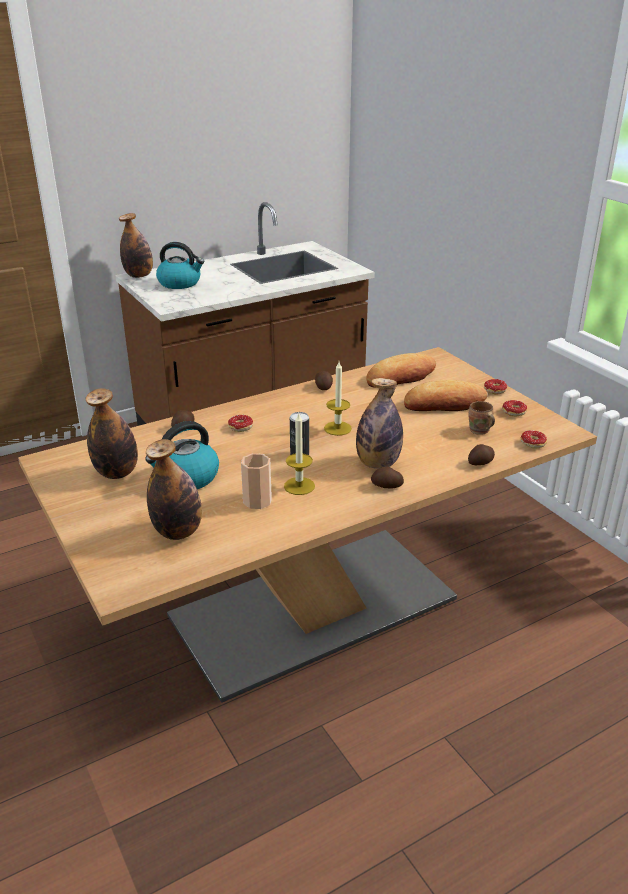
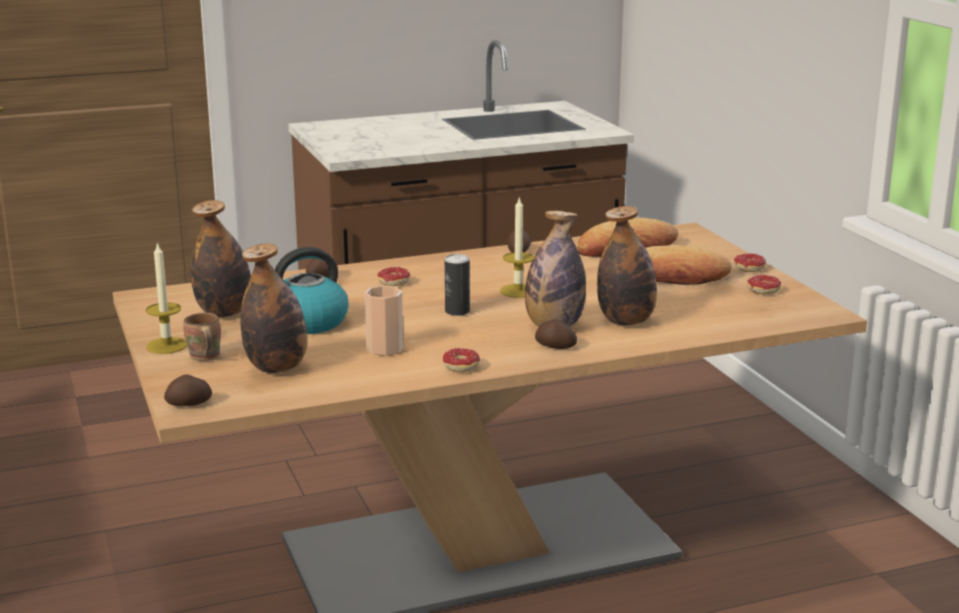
camera: 10 degrees right, 10 degrees down
(139, 275) = (318, 125): bottle -> bottle (626, 321)
(180, 283) = (368, 134): kettle -> none
(299, 486) = (443, 339): candle -> candle (166, 345)
(479, 431) = (705, 305): brown mug -> brown mug (203, 357)
(481, 463) = (691, 334): potato -> potato (189, 404)
(529, 444) = (767, 322): donut -> donut (454, 367)

